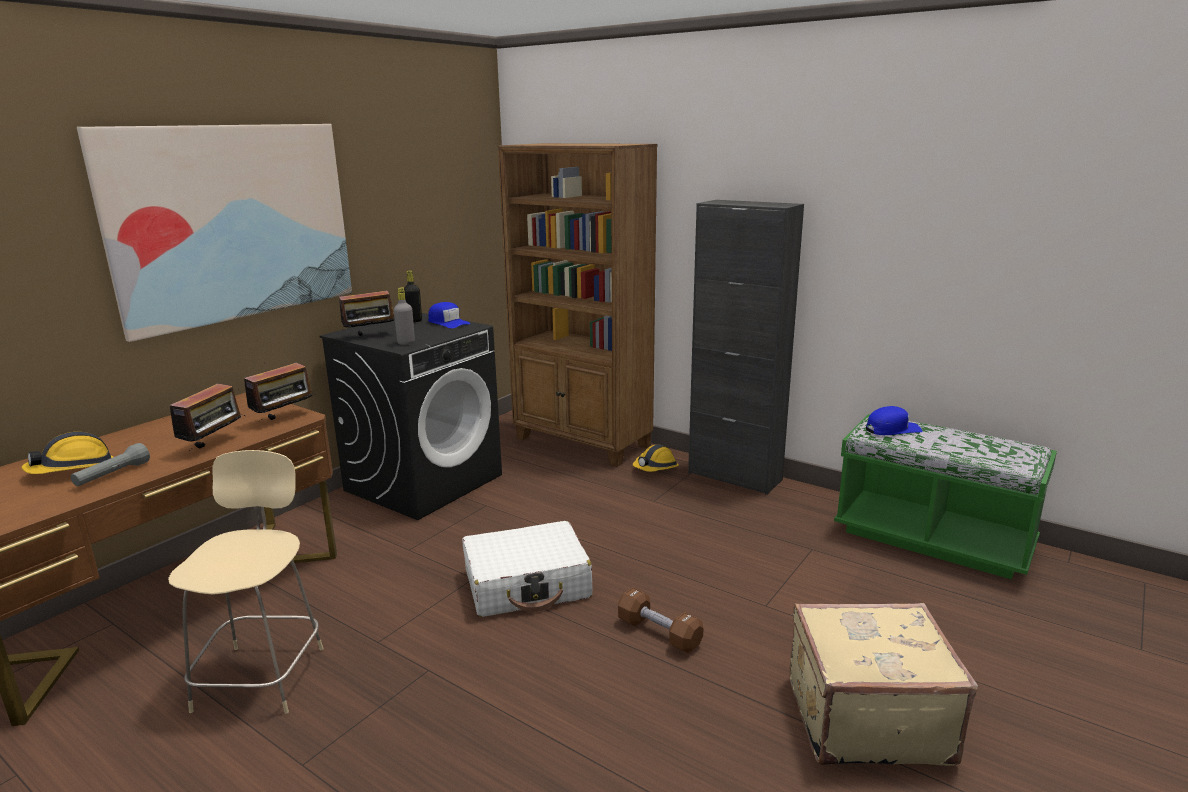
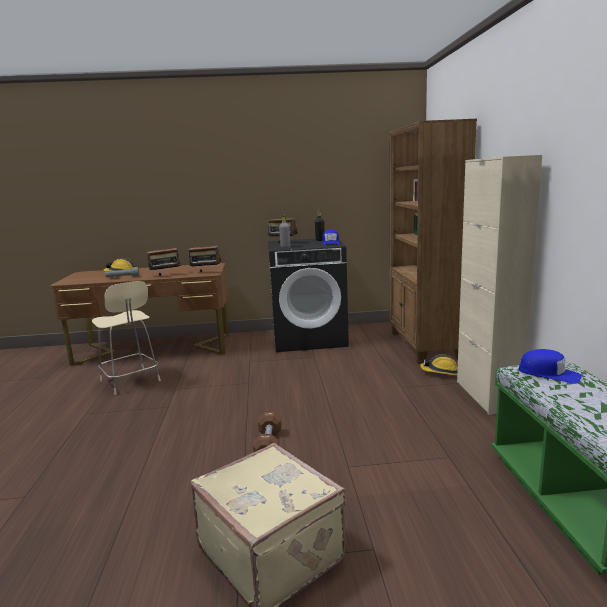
camera: 50 degrees right, 5 degrees down
(234, 223) = (226, 176): picture -> none
(262, 675) = (131, 381): beige chair -> beige chair turned 90 degrees clockwise
(527, 584) = (262, 395): white suitcase -> none
(734, 476) = (487, 396): black cabinet -> beige cabinet

